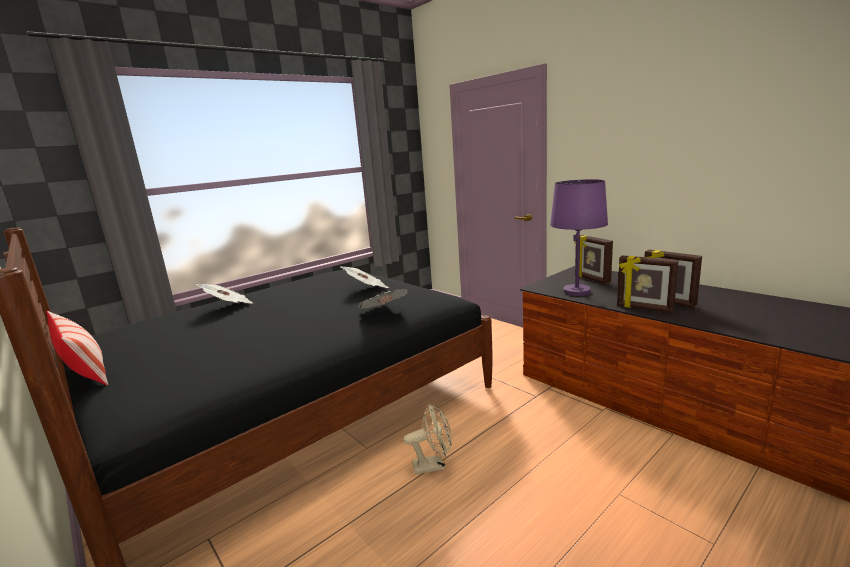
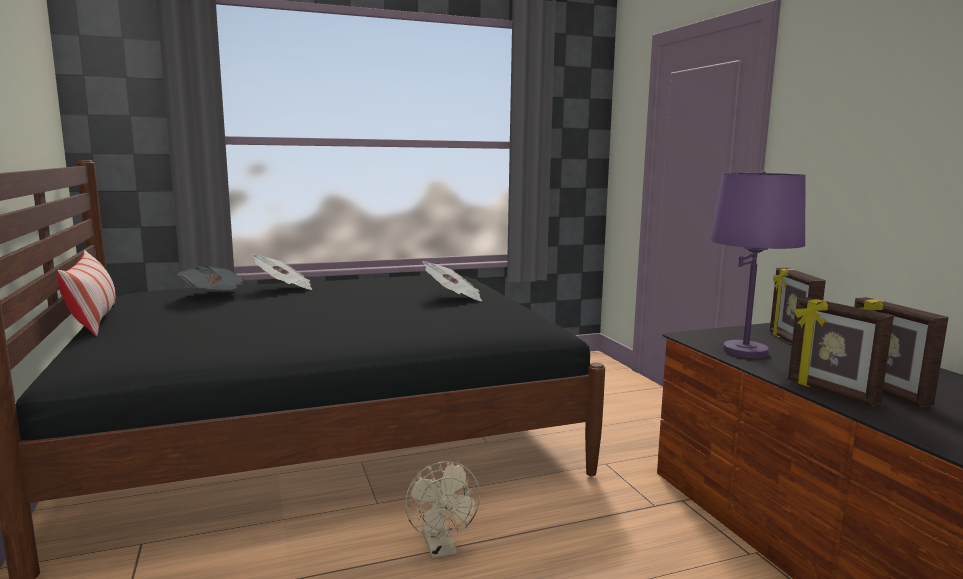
camera: 20 degrees right, 5 degrees down
(384, 313) = (440, 325): newspaper -> newspaper (214, 296)
(433, 465) = (441, 548): beige fan -> beige fan turned 60 degrees clockwise

